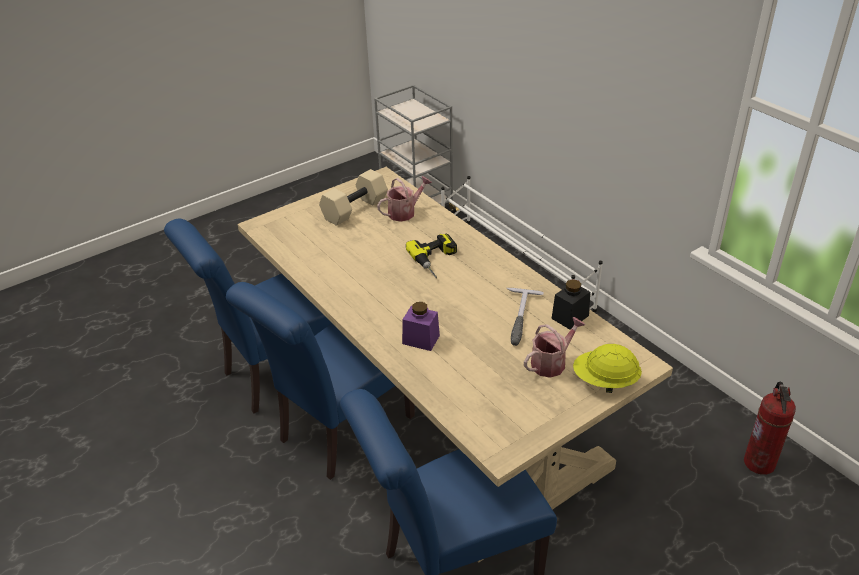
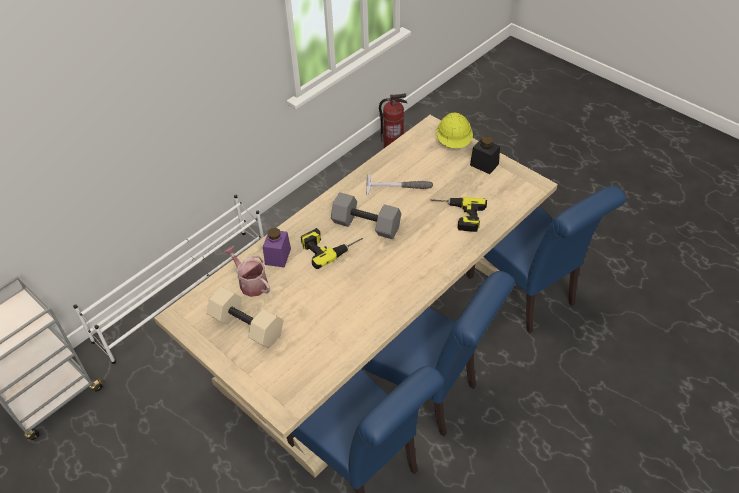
camera: 100 degrees left, 10 degrees up
(421, 339) = (439, 240): purple jar -> purple jar (278, 256)
(457, 361) = (457, 216): none -> power drill
(460, 286) = (365, 226): none -> grey dumbbell
(552, 362) = (443, 167): watering can -> none
(570, 317) = (390, 161): black jar -> black jar (484, 164)

